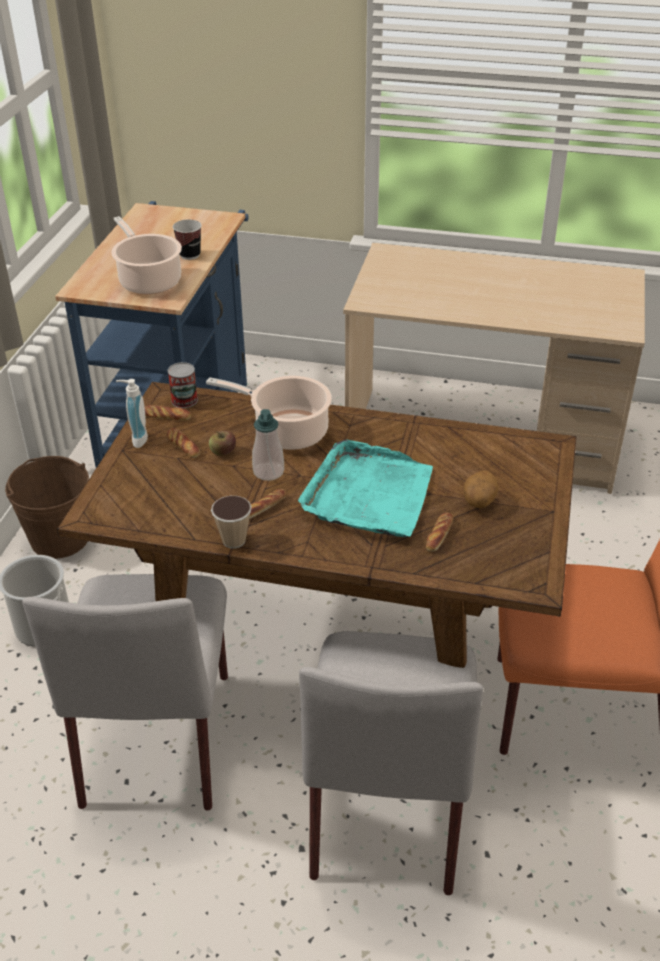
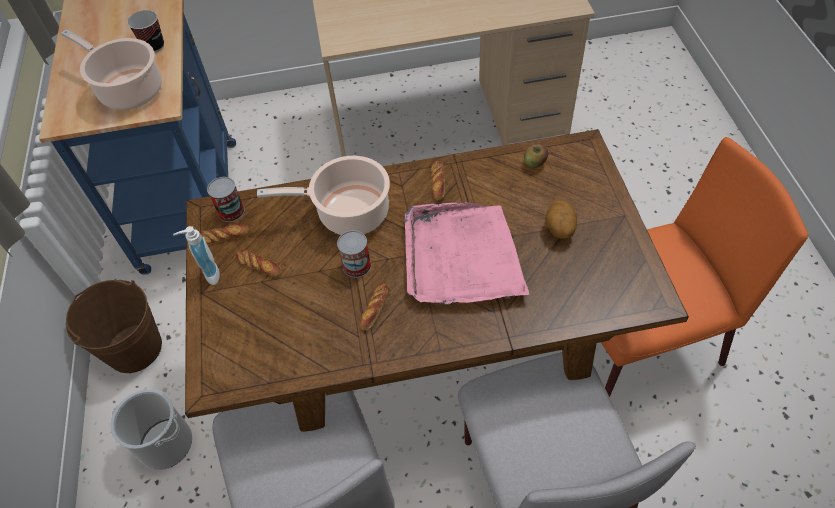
camera: 20 degrees left, 15 degrees up
(223, 452) = (301, 258): apple -> apple (535, 163)
(234, 540) = (368, 358): cup -> none
(268, 472) = (356, 265): soap dispenser -> can
(369, 494) = (461, 257): turquoise tray -> pink tray
(439, 535) = (546, 278): bread -> bread (438, 182)

